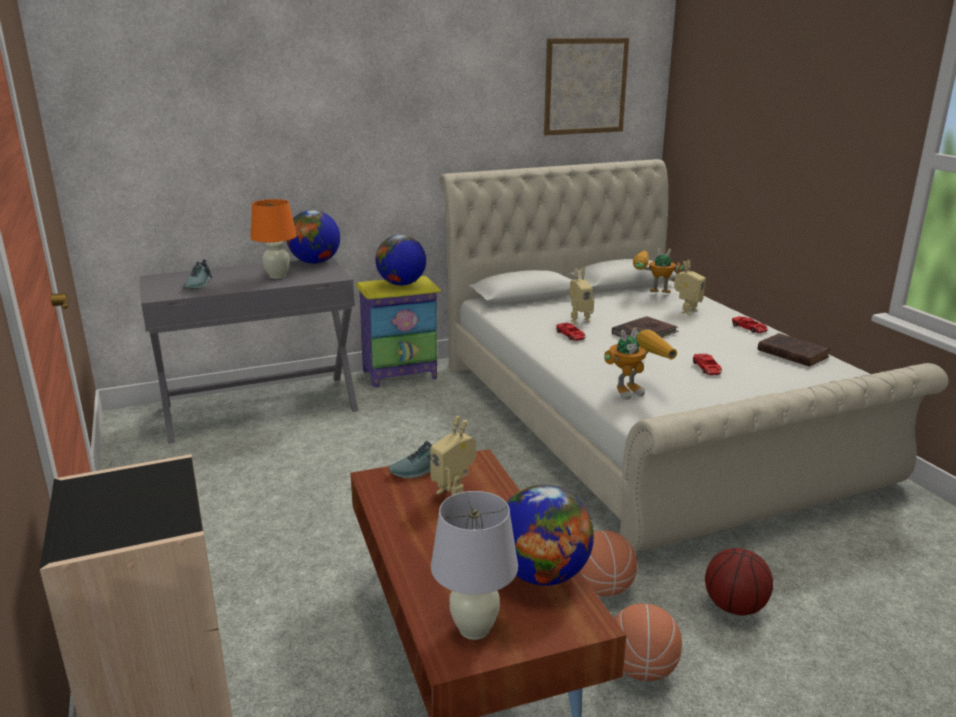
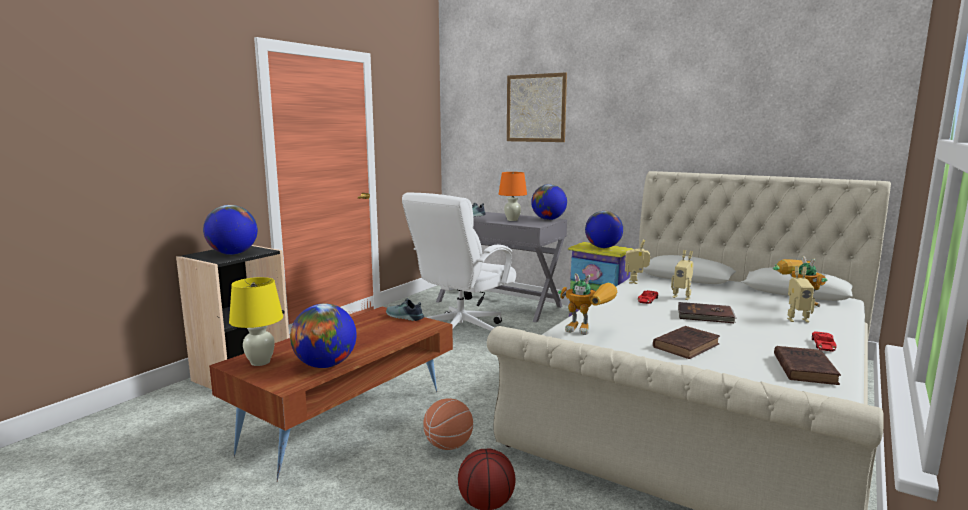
camera: 55 degrees right, 10 degrees down
(139, 502) = (233, 254): none -> globe
(311, 466) = (461, 332): none -> white office chair
(454, 493) = (388, 328): toy robot -> toy robot (636, 282)
(474, 629) = (260, 362): white table lamp -> yellow table lamp
(585, 85) = (801, 106): picture -> picture (536, 107)
(642, 669) = (375, 482): basketball -> none
(707, 368) = (687, 345): red toy car -> brown book

